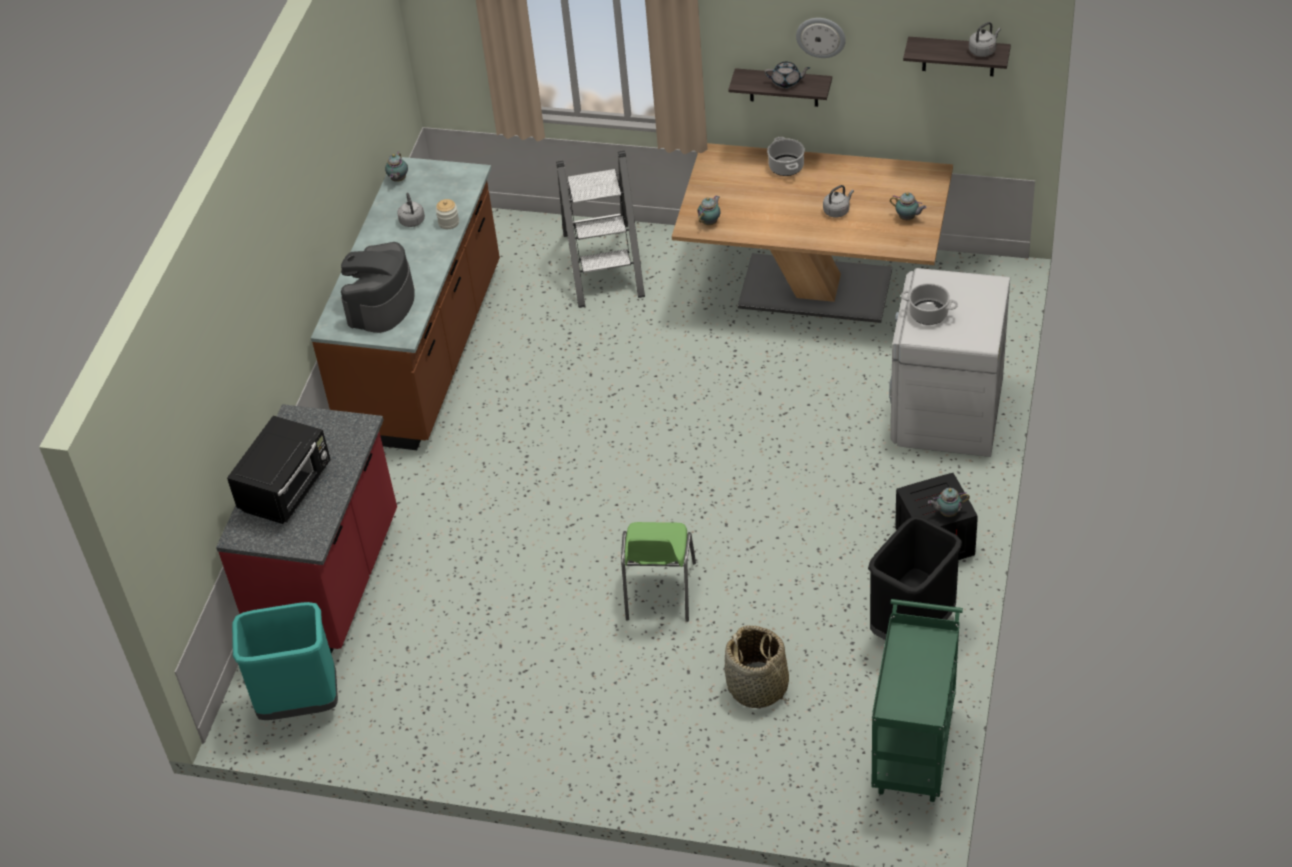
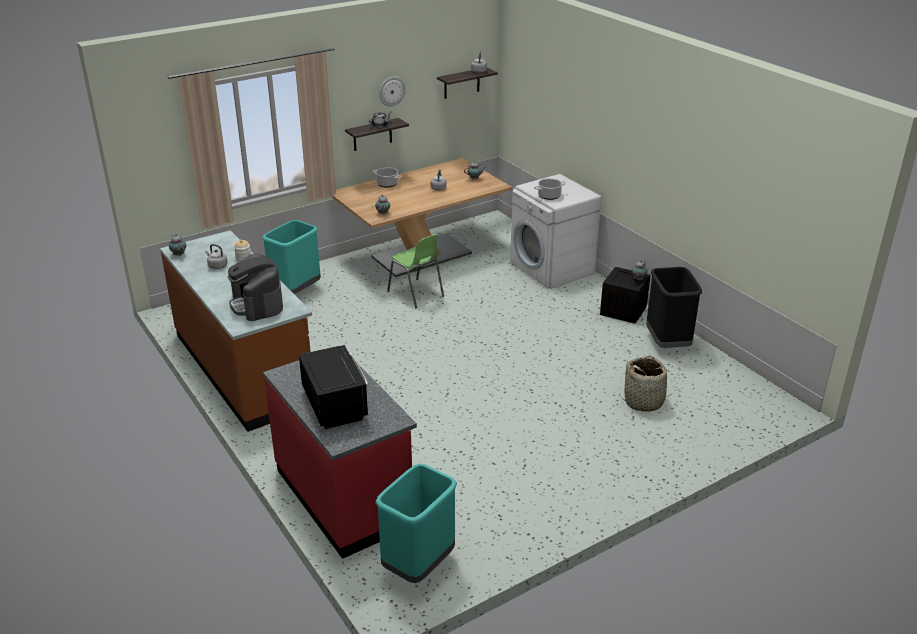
camera: 50 degrees left, 15 degrees down
(603, 263) = (296, 291): grey step ladder -> turquoise trash can
(659, 592) = (537, 394): green chair -> green chair (416, 294)
(914, 747) = (743, 382): green cart -> none

